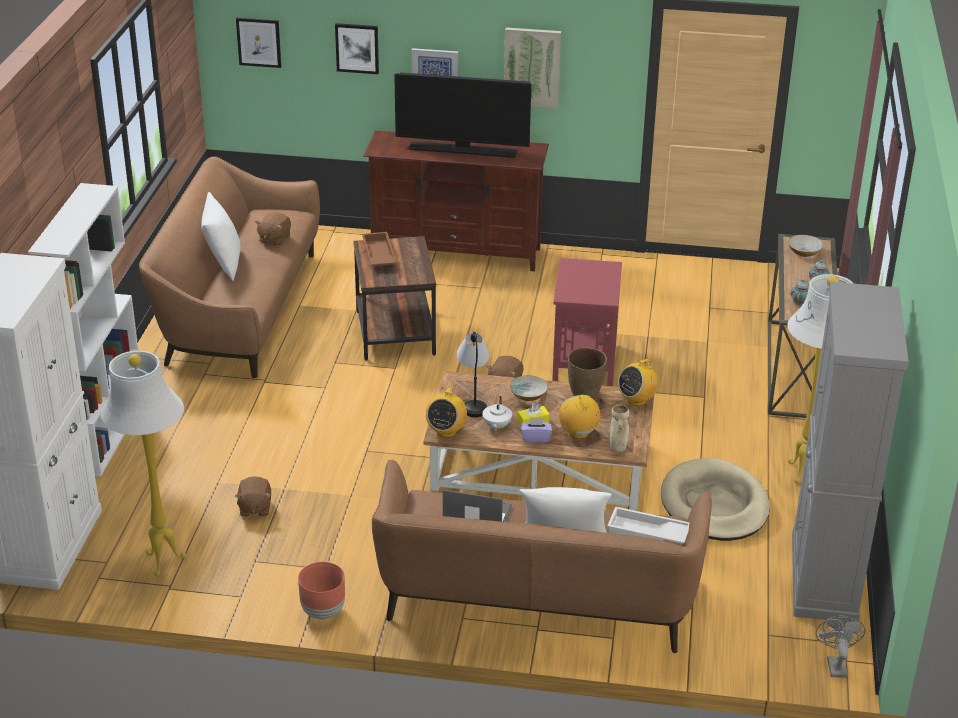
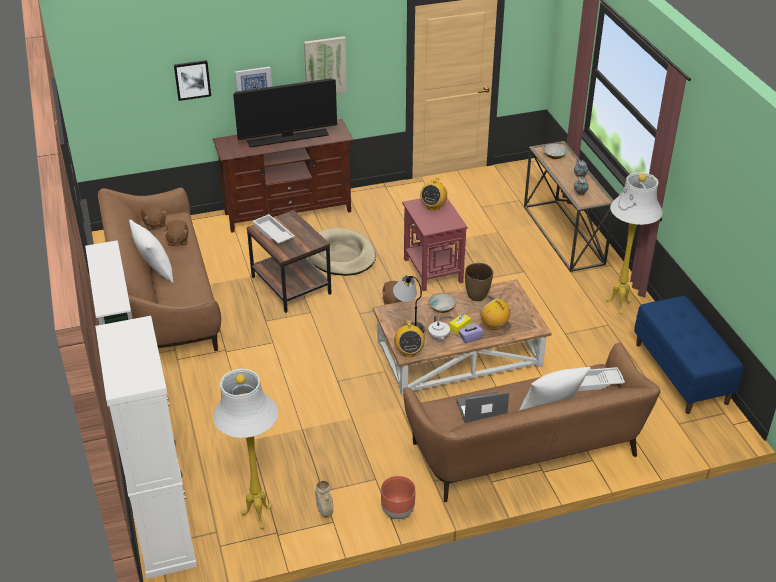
camera: 25 degrees left, 5 degrees up
(254, 508) = (292, 451): brown plush toy -> brown plush toy (154, 224)
(259, 42) = (113, 91): picture -> none
(378, 255) = (272, 233): brown tray -> white tray
(618, 448) = (526, 328): beige vase -> beige vase (325, 511)
(637, 400) = (512, 289): radio -> radio (433, 206)
(714, 505) = (584, 345): beige dog bed -> beige dog bed (341, 255)
(823, 578) = (681, 373): grey cabinet -> blue bench
(835, 664) = (729, 429): grey fan -> none

